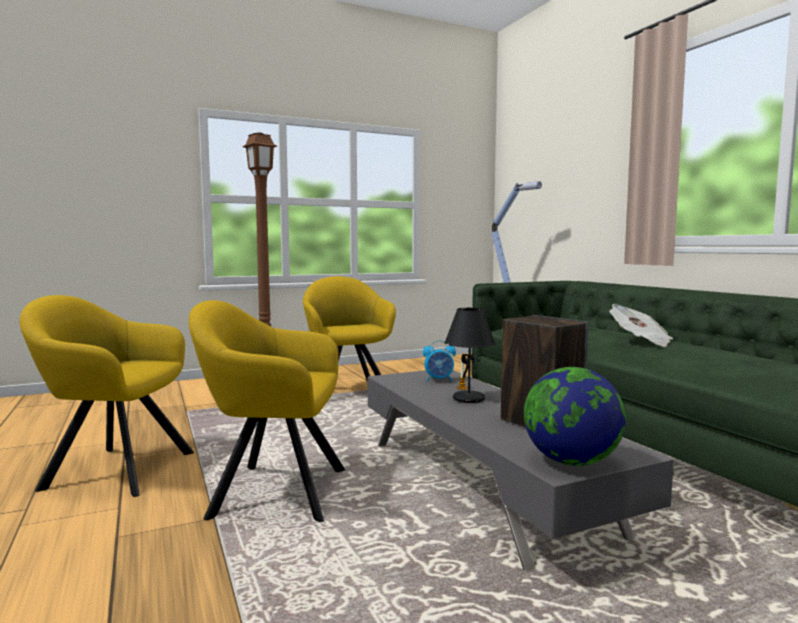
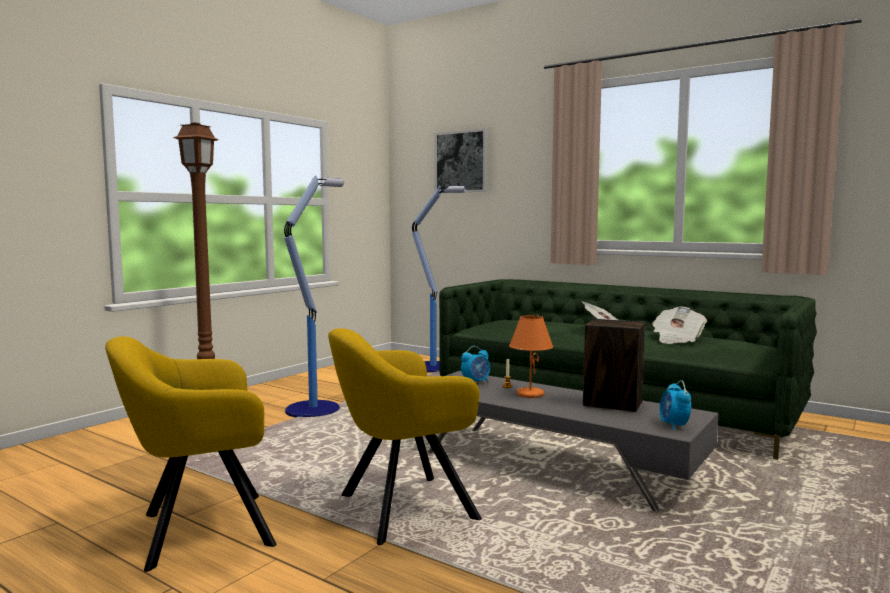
camera: 30 degrees left, 0 degrees up
(347, 391) = (314, 409): yellow armchair -> floor lamp
(468, 399) = (530, 394): black table lamp -> orange table lamp
(551, 158) = (461, 162): none -> picture
(571, 462) = (674, 425): globe -> alarm clock
(720, 359) = (677, 340): none -> newspaper

